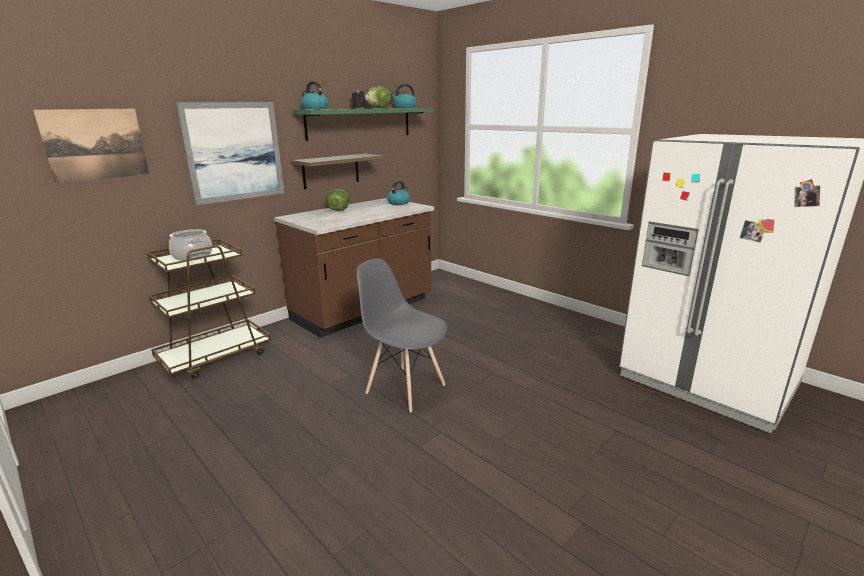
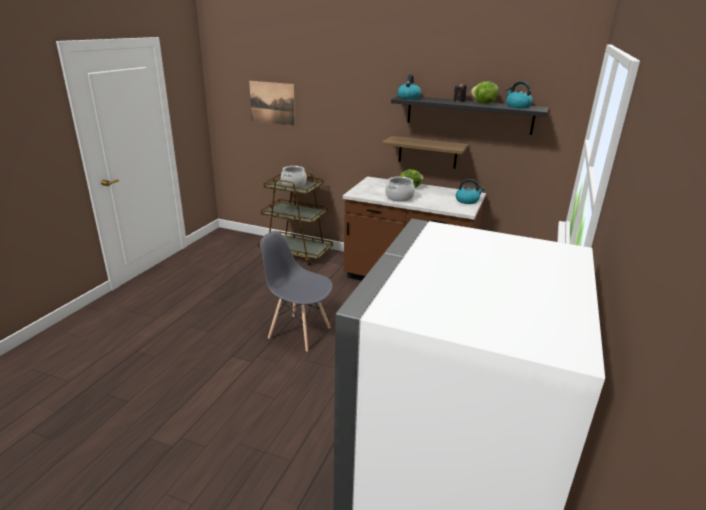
camera: 65 degrees right, 5 degrees up
(234, 152) = (348, 121): picture -> none
(359, 216) = (399, 197): none -> cooking pot
(360, 123) = (469, 114): green shelf -> black shelf
(405, 388) = (299, 332): grey chair -> grey chair turned 75 degrees counterclockwise

